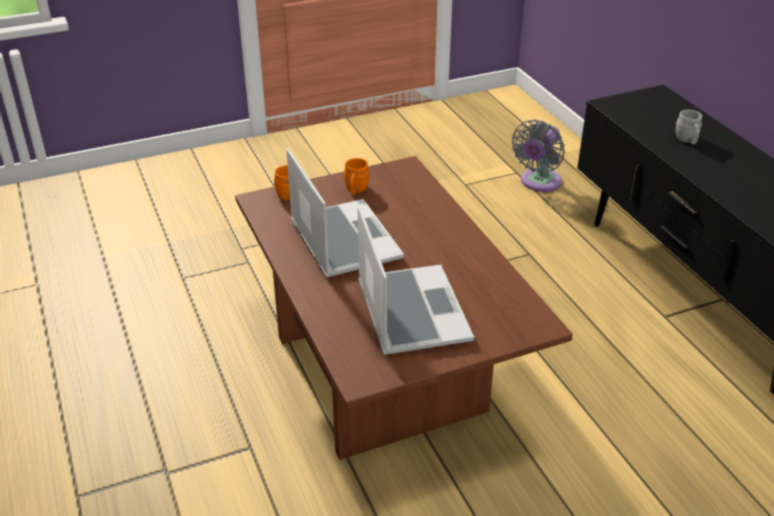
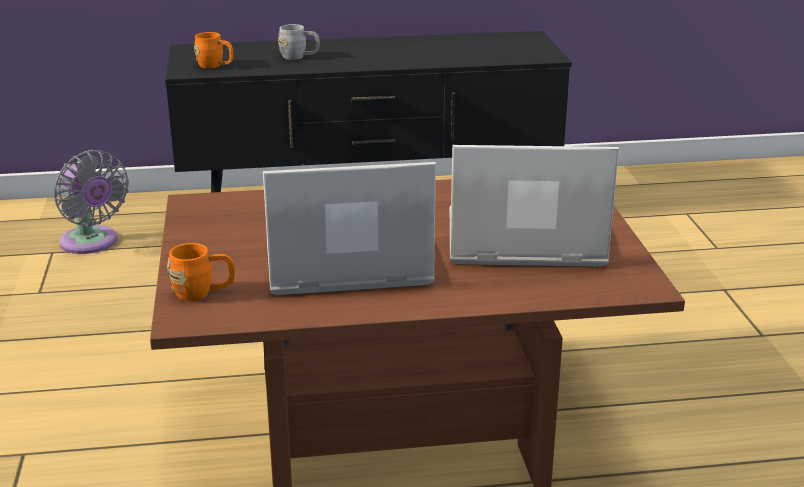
camera: 75 degrees left, 10 degrees down
(355, 190) = (224, 242): orange mug -> orange mug (215, 66)

